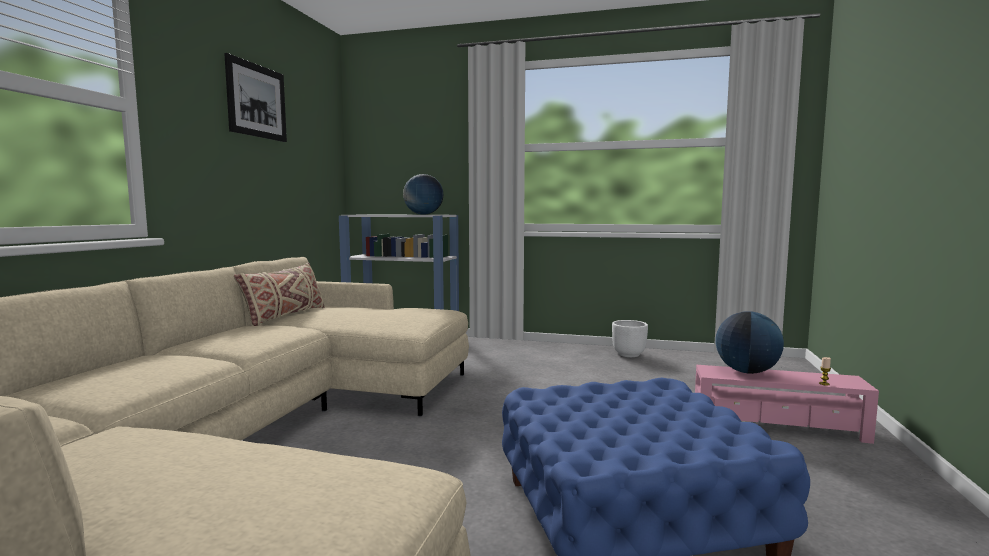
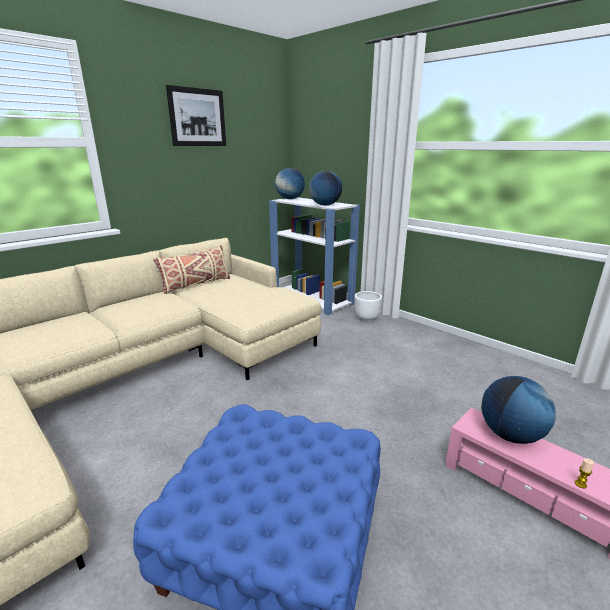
camera: 30 degrees right, 15 degrees up
(363, 214) = (290, 199): none -> globe
(629, 354) = (478, 356): white planter -> white planter (367, 318)

